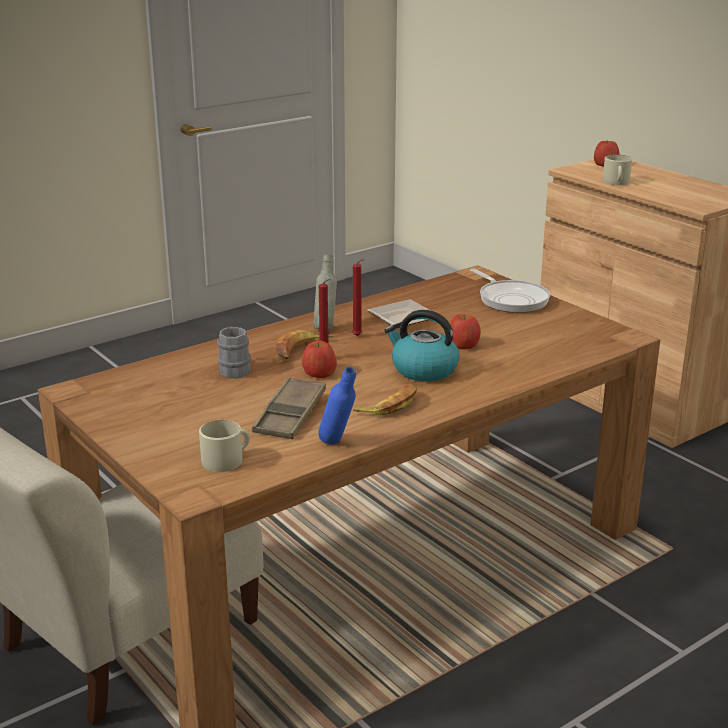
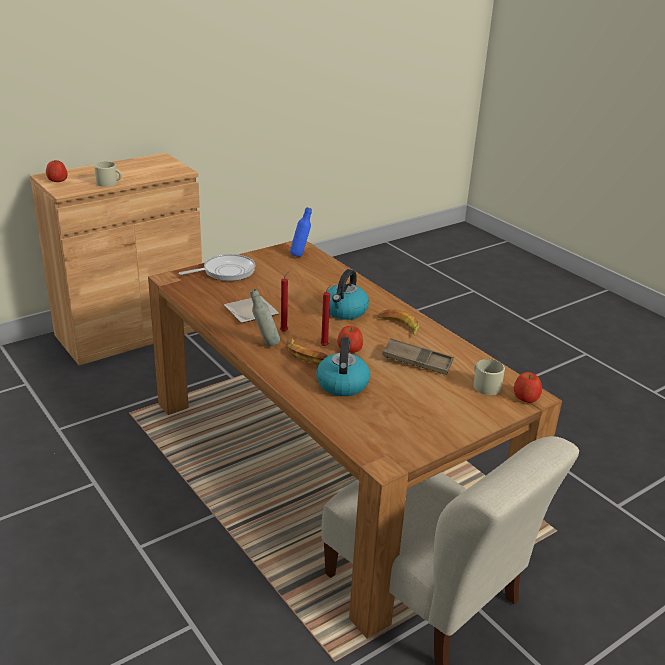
camera: 90 degrees left, 5 degrees up
(235, 369) = (342, 383): grey mug -> kettle
(338, 445) = (456, 345): blue bottle -> blue bottle (300, 254)
(463, 344) = (304, 295): apple -> apple (526, 397)

